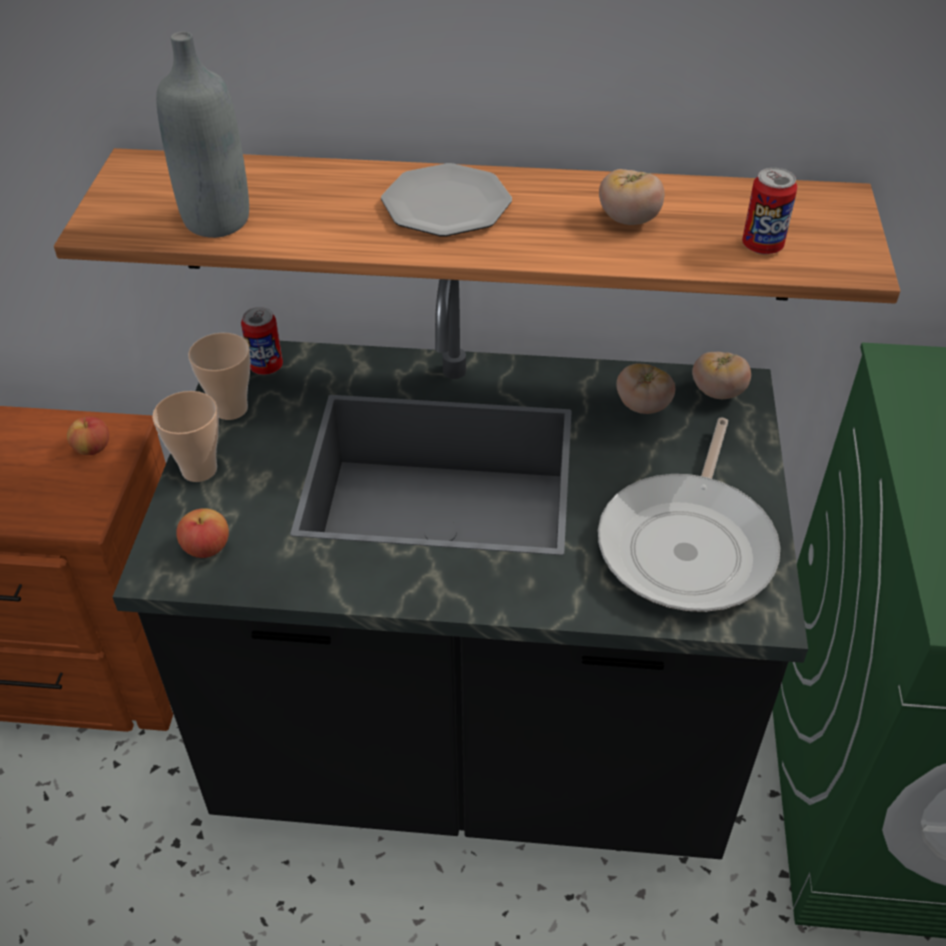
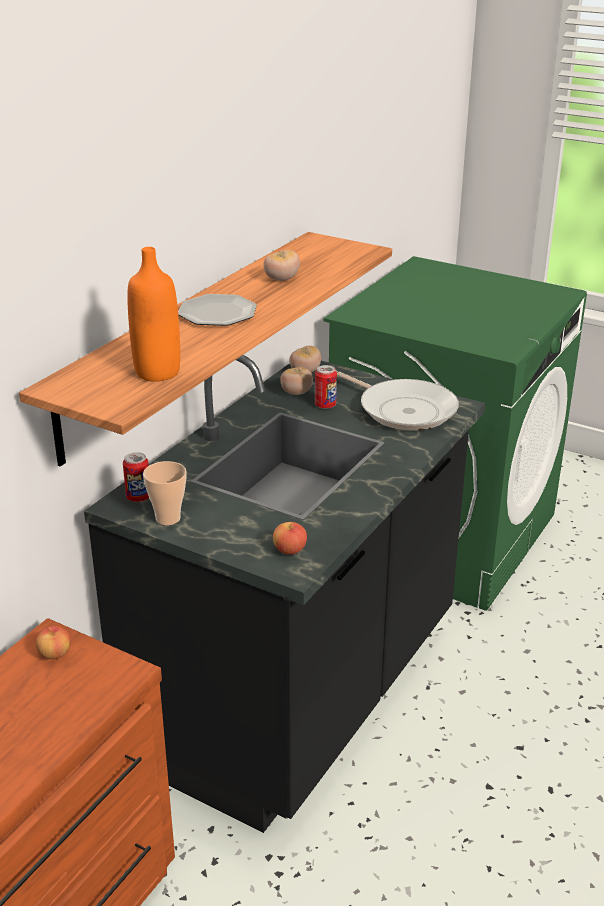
camera: 65 degrees left, 15 degrees down
(199, 469) = (216, 540): cup -> none
(217, 221) = (157, 372): grey bottle -> orange bottle
(762, 246) = (334, 261): can -> can (325, 405)

